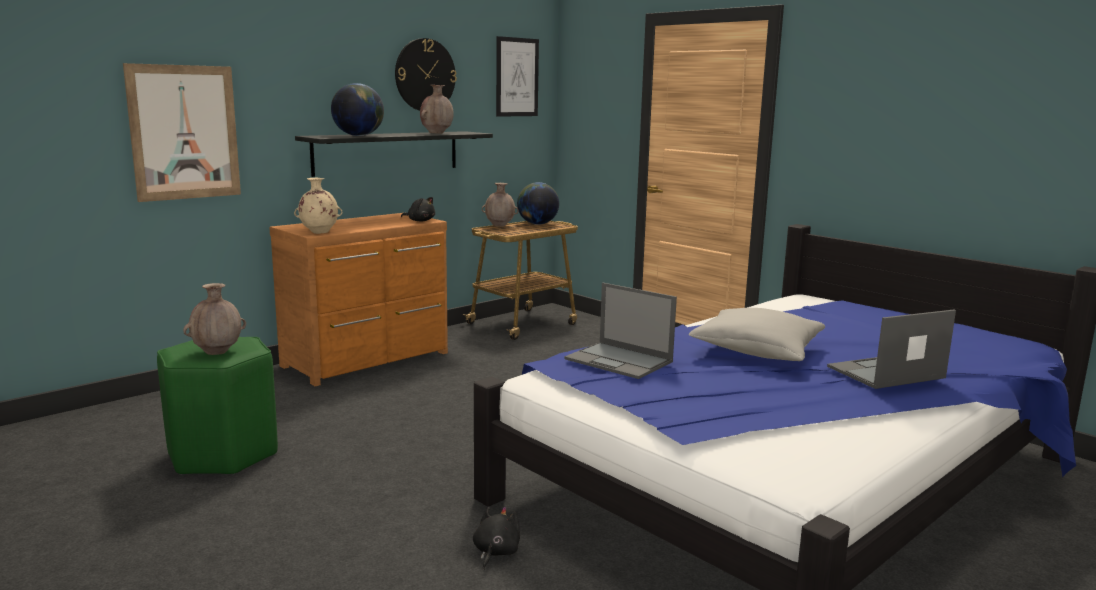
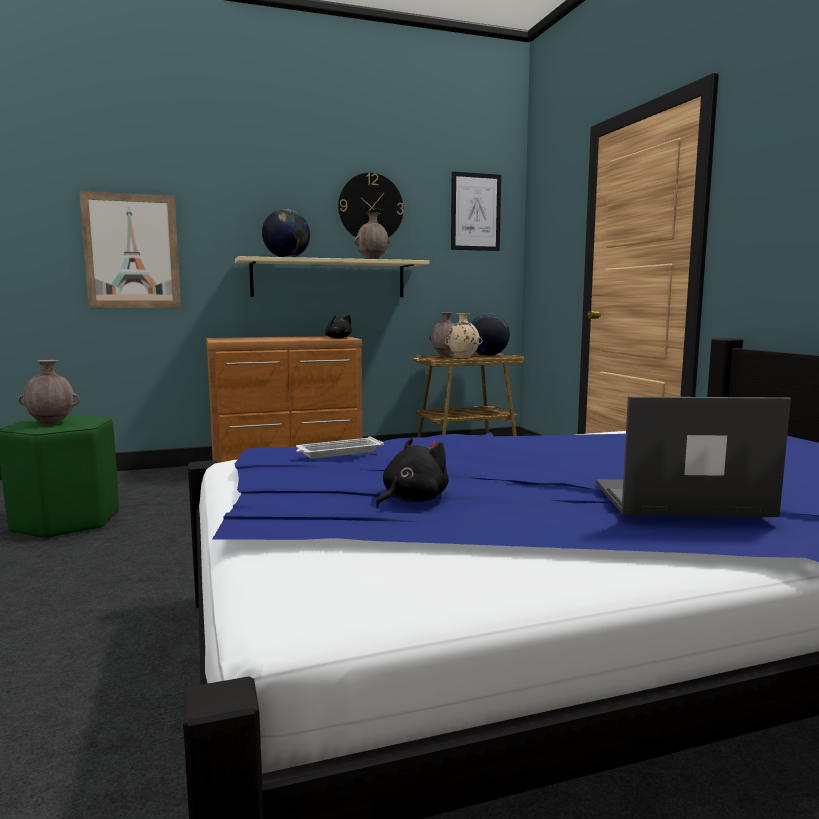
camera: 25 degrees right, 5 degrees down
(319, 233) = (228, 340): beige vase -> beige vase (463, 358)
(387, 152) = (329, 279): black shelf -> beige shelf
(495, 552) = (134, 657): black plush toy -> black plush toy (411, 500)
(620, 361) = (338, 453): laptop -> white tray
(756, 351) = (534, 461): grey pillow -> none

